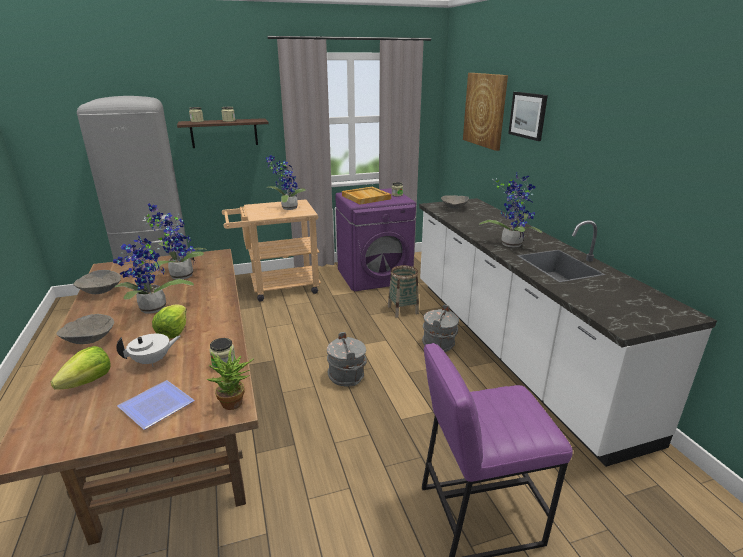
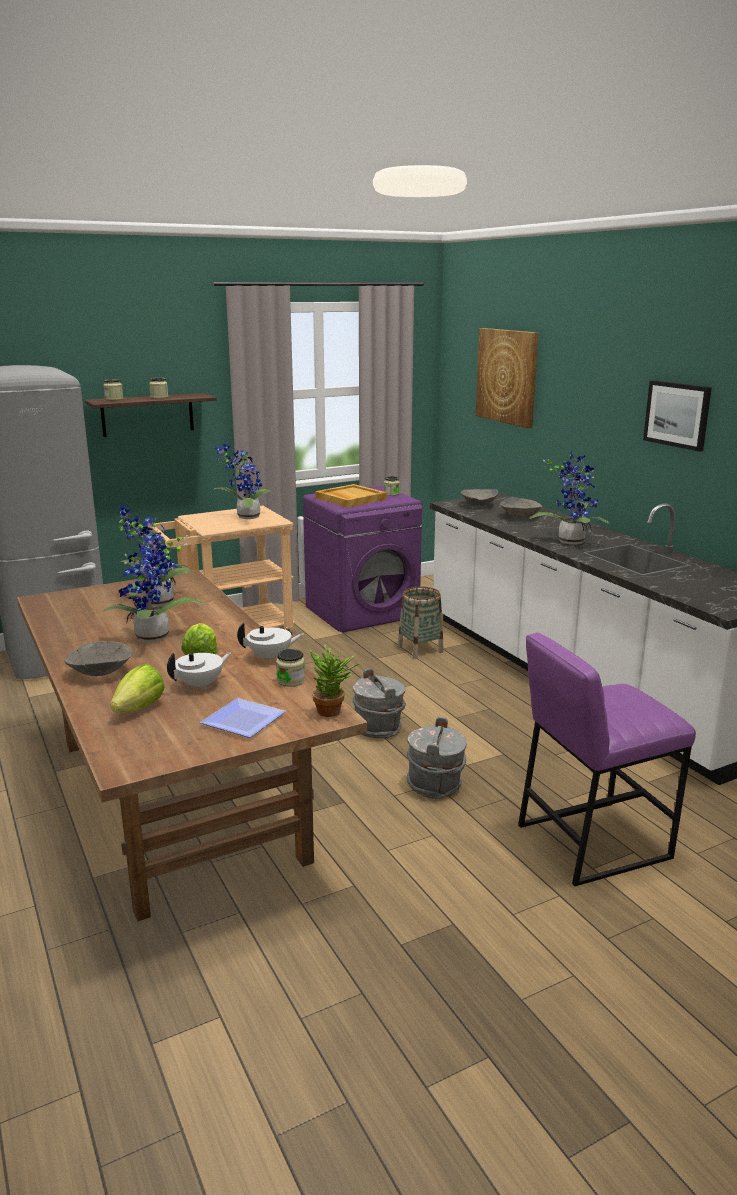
camera: 10 degrees left, 5 degrees down
(100, 291) = (61, 625): grey bowl -> grey bowl (520, 517)
(225, 337) = (270, 657): none -> white teapot
(439, 344) = (484, 684): grey bucket -> grey bucket (435, 785)
(528, 115) = (571, 382): picture -> picture (677, 414)

